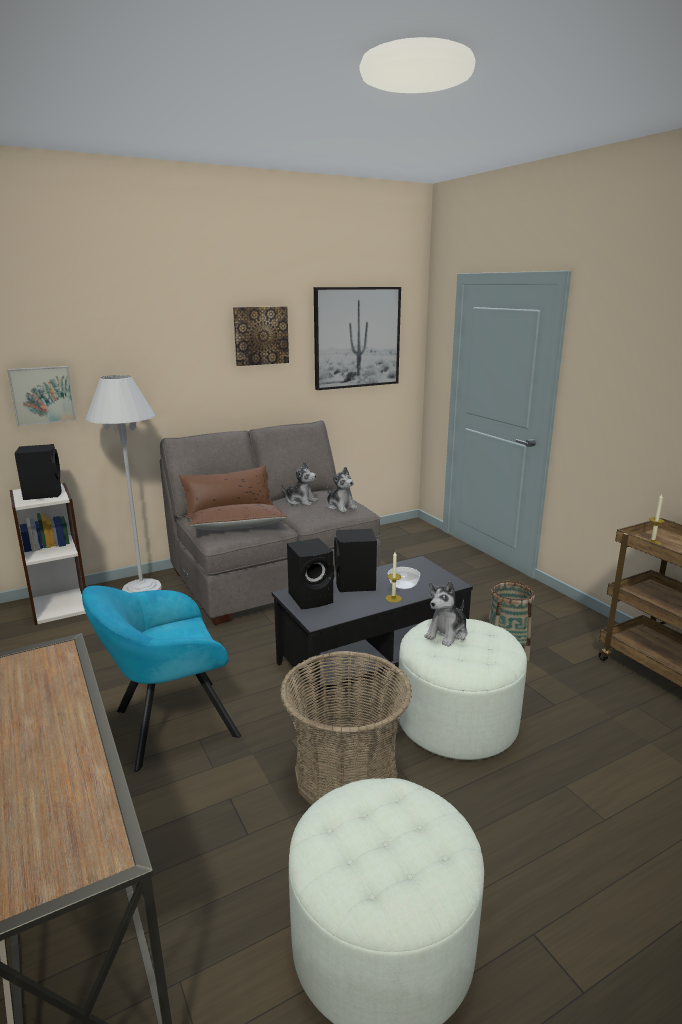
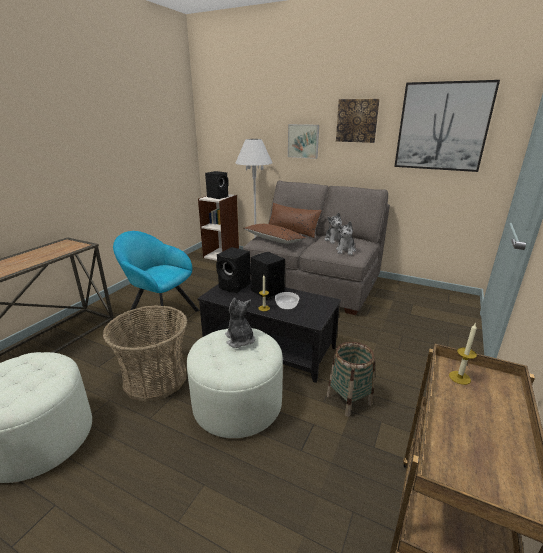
camera: 55 degrees right, 5 degrees up
(42, 395) = (233, 146): picture -> picture (303, 141)
(447, 633) = (240, 340): plush toy -> plush toy turned 60 degrees clockwise

